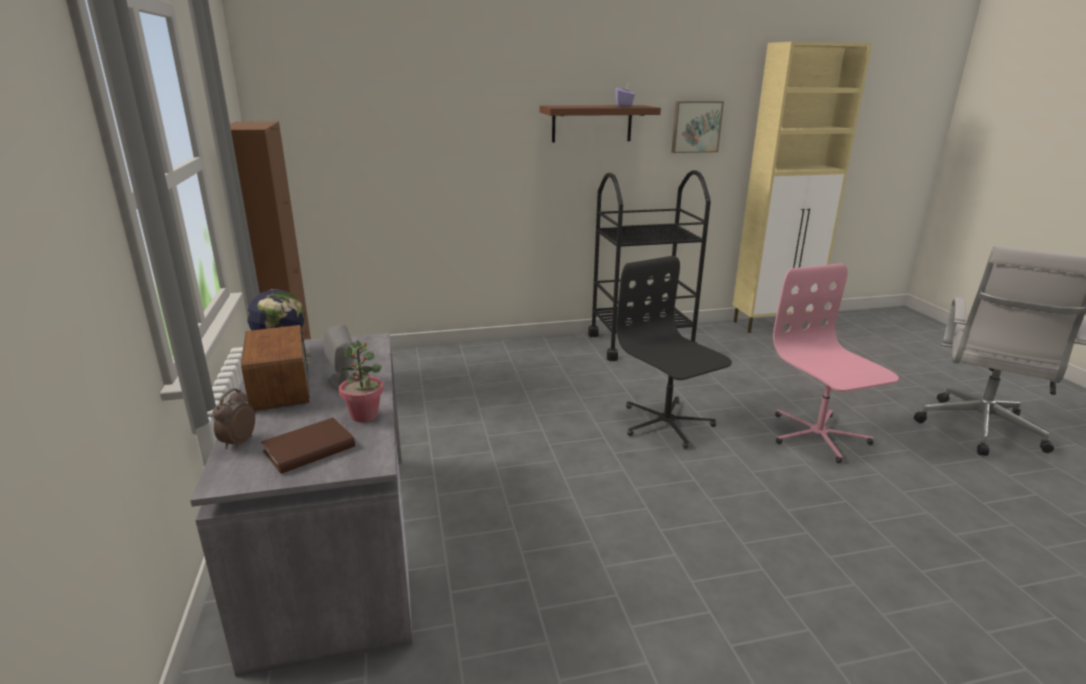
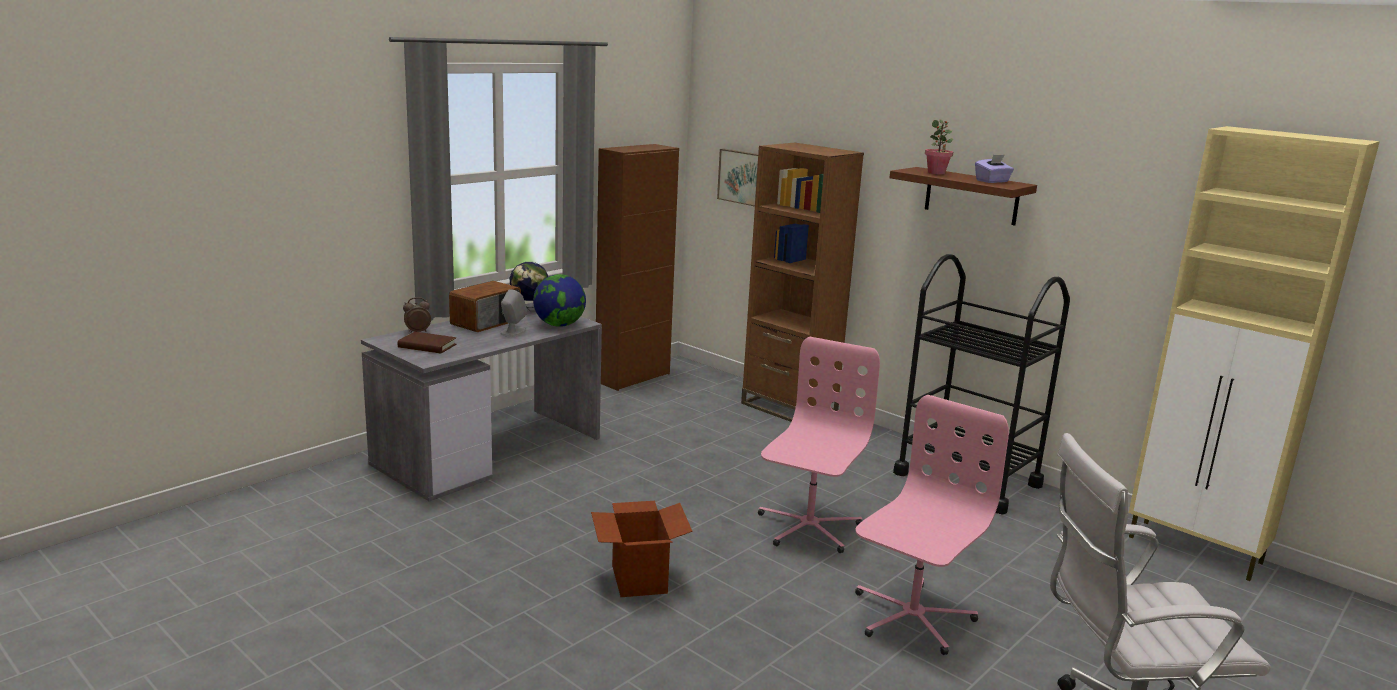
camera: 55 degrees right, 5 degrees down
(361, 352) = (559, 325): none -> globe
(365, 415) = (477, 347): potted plant -> potted plant (936, 173)
(459, 354) = (789, 408): none -> brown bookcase
(666, 424) = (808, 527): black office chair -> pink office chair
(695, 126) = (1107, 224): picture -> picture (741, 177)
(702, 540) = (639, 579): none -> cardboard box

